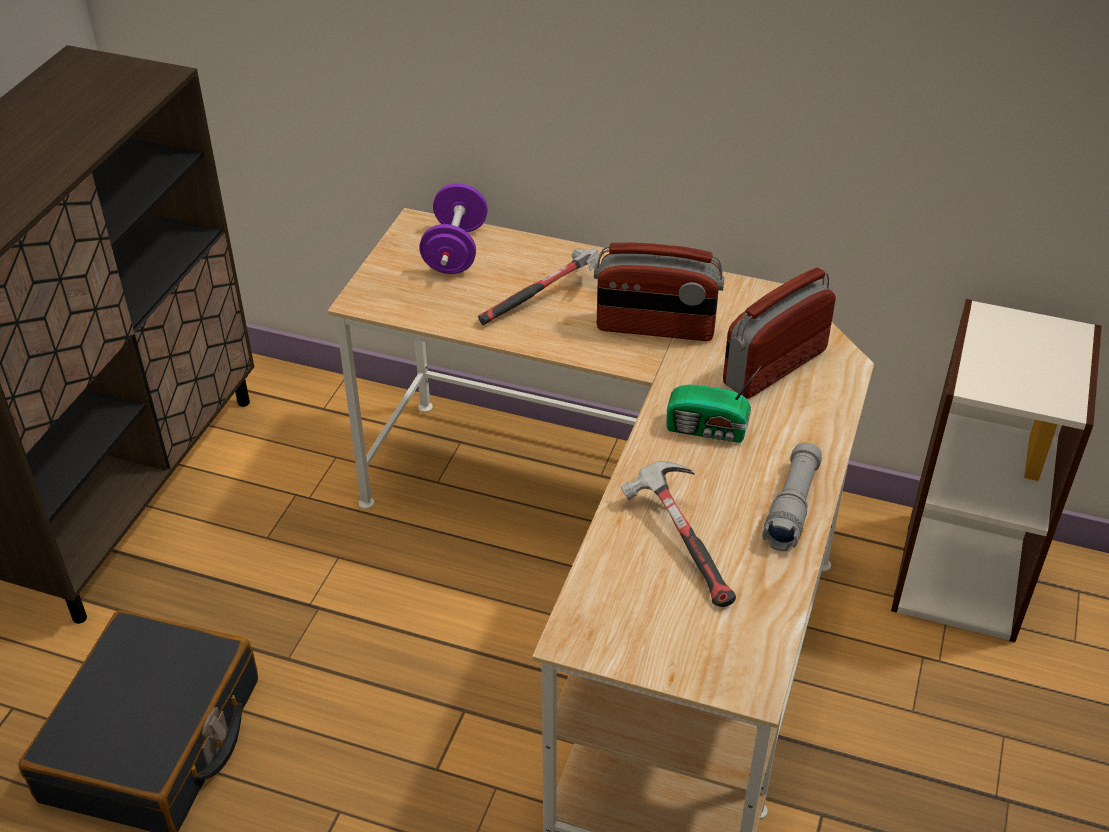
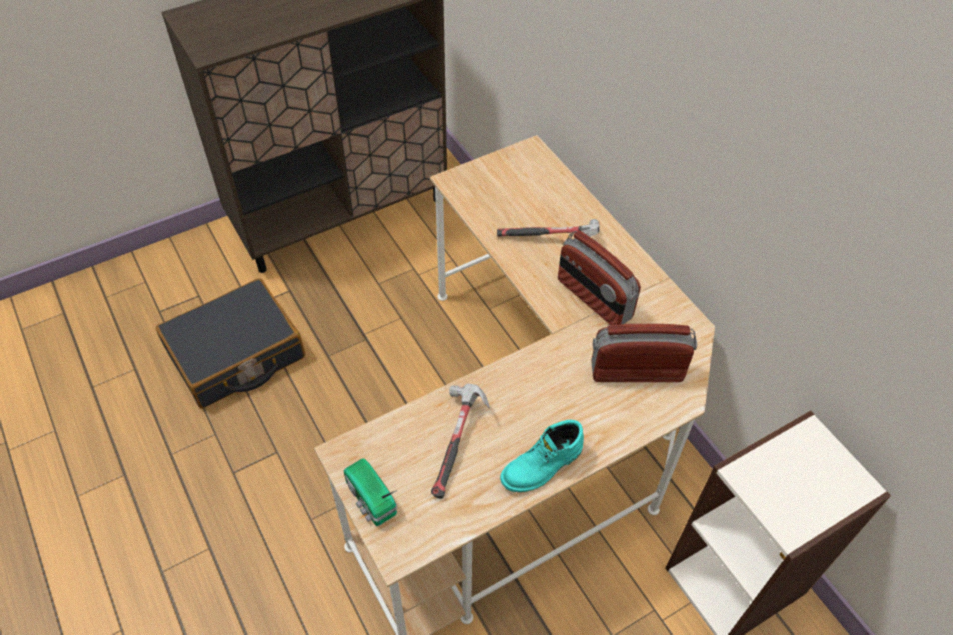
camera: 40 degrees right, 10 degrees up
(455, 251) = (534, 179): purple dumbbell -> none
(708, 430) = (550, 385): radio -> radio (370, 500)
(792, 506) = (542, 467): grey flashlight -> turquoise boot

